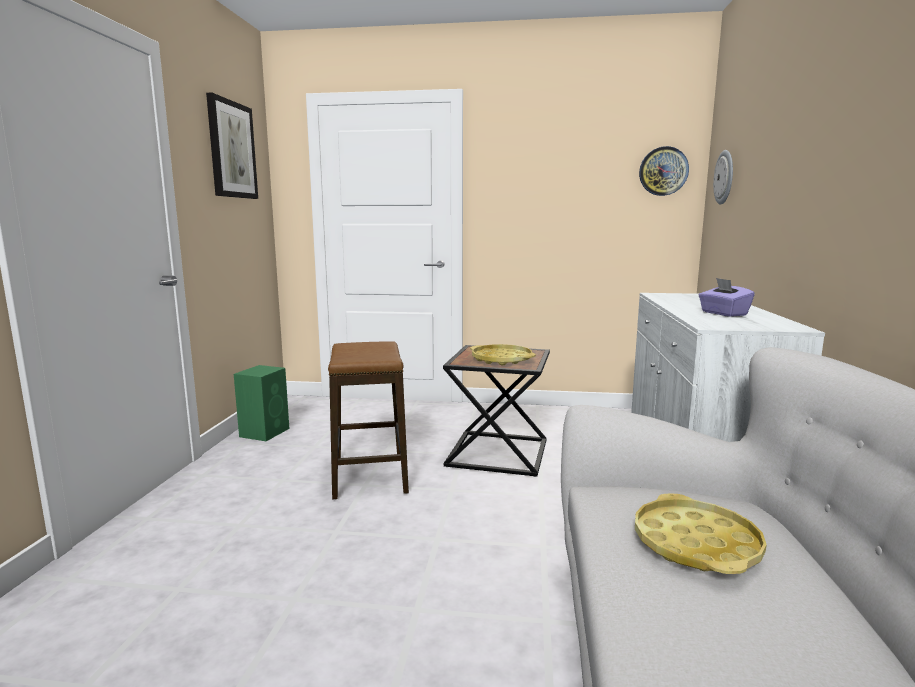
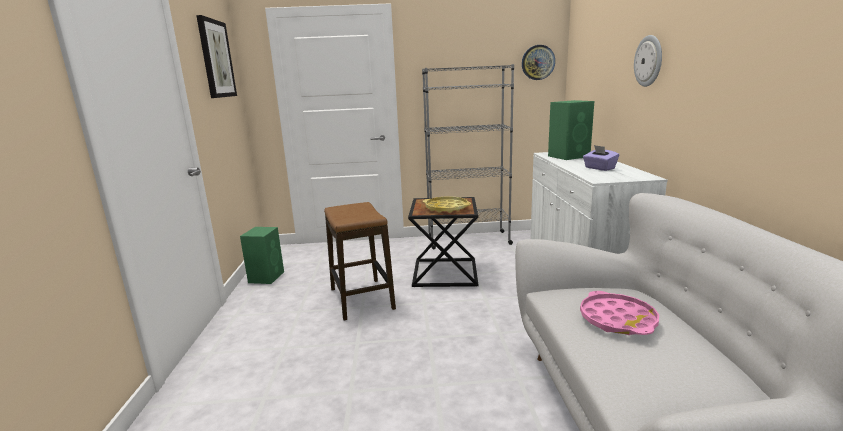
camera: 10 degrees left, 5 degrees up
(548, 414) = (468, 240): none -> grey bookcase
(689, 298) = (569, 156): none -> green speaker
(696, 544) = (617, 319): yellow tray -> pink tray
(725, 177) = (582, 68): wall clock -> wall clock (649, 61)

